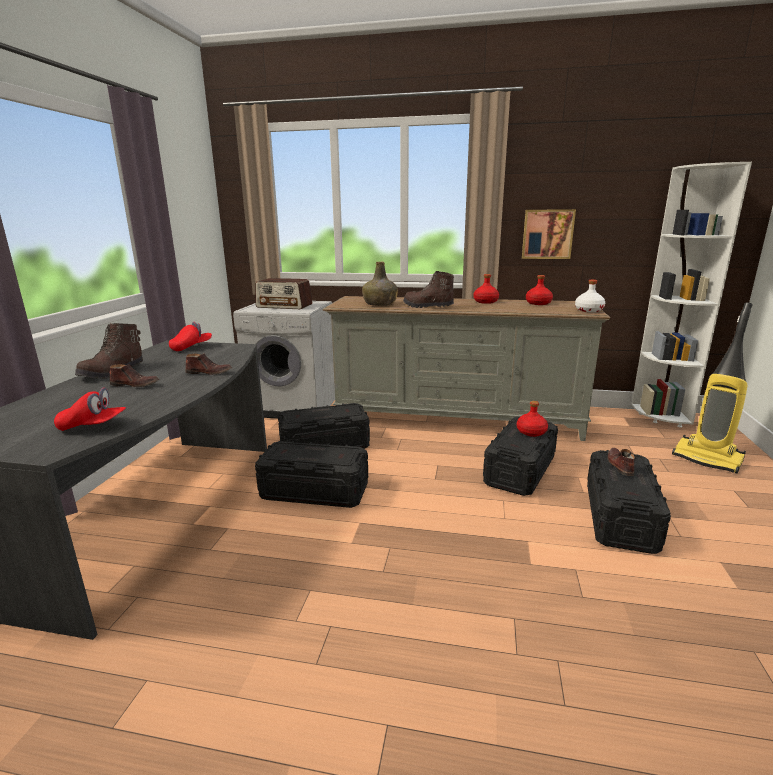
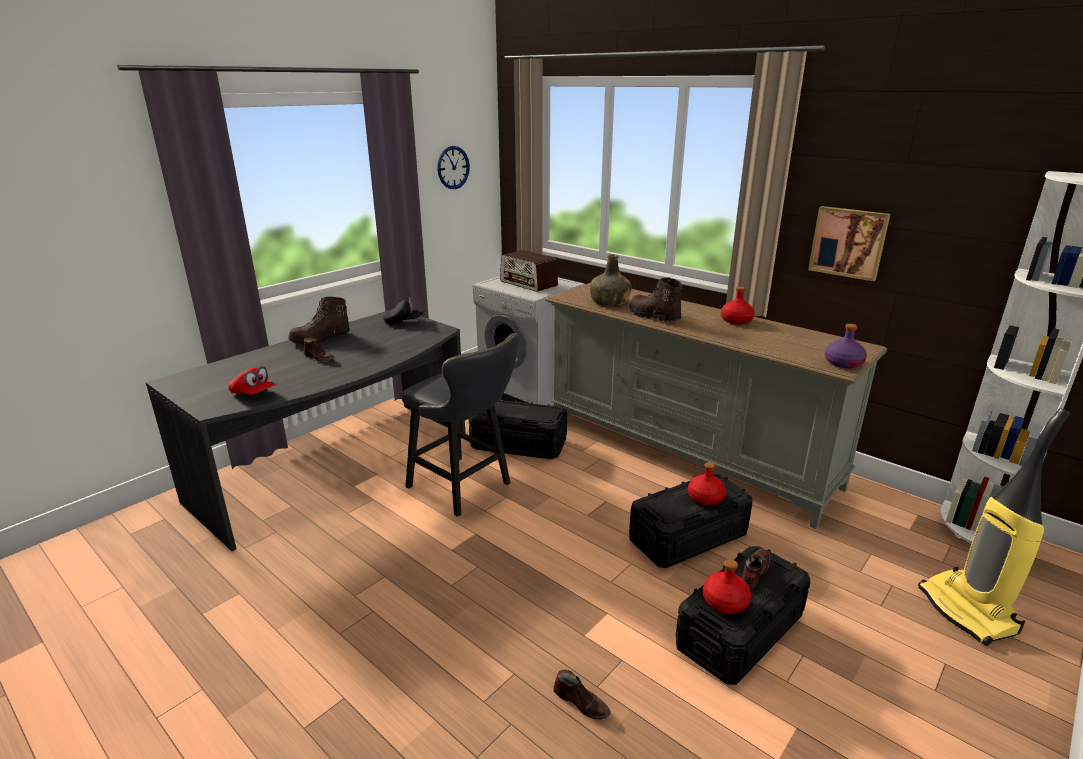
camera: 30 degrees right, 5 degrees up
(187, 205) = (453, 167): none -> wall clock
(191, 347) = (404, 322): red cap -> black cap
(209, 372) = (382, 357): brown shoe -> brown shoe (581, 702)
(314, 491) = (467, 489): black storage box -> grey stool
(538, 303) = (799, 336): red bottle -> red bottle (724, 601)
(588, 310) = (843, 363): white bottle -> purple bottle

